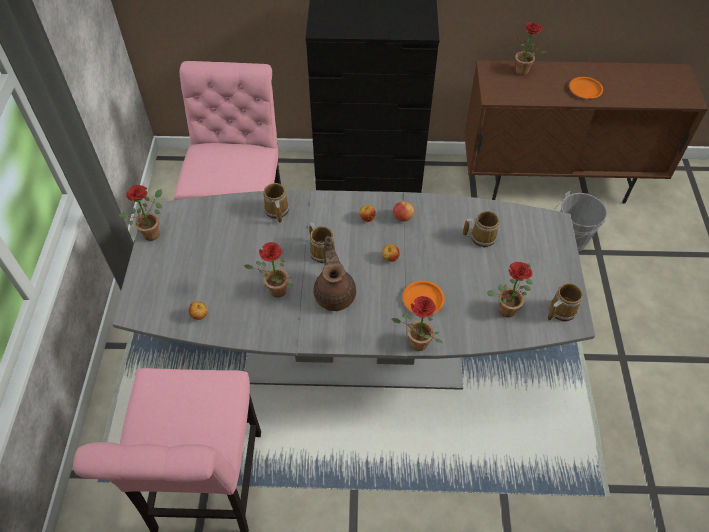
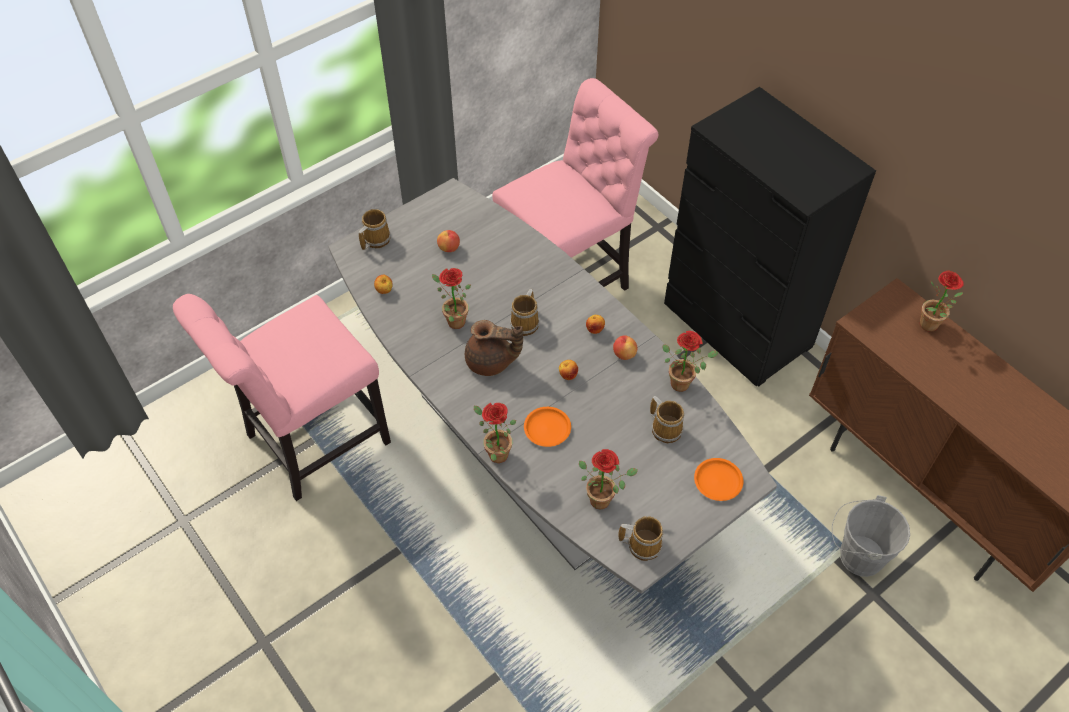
camera: 50 degrees right, 0 degrees up
(153, 232) = (432, 203): potted plant -> potted plant (683, 382)
(206, 250) = (449, 248): none -> apple
(276, 211) = (535, 263): mug -> mug (375, 239)
(335, 294) = (491, 362): brown teapot -> brown teapot turned 60 degrees clockwise
(585, 90) = (970, 396): orange plate -> orange plate (717, 481)

